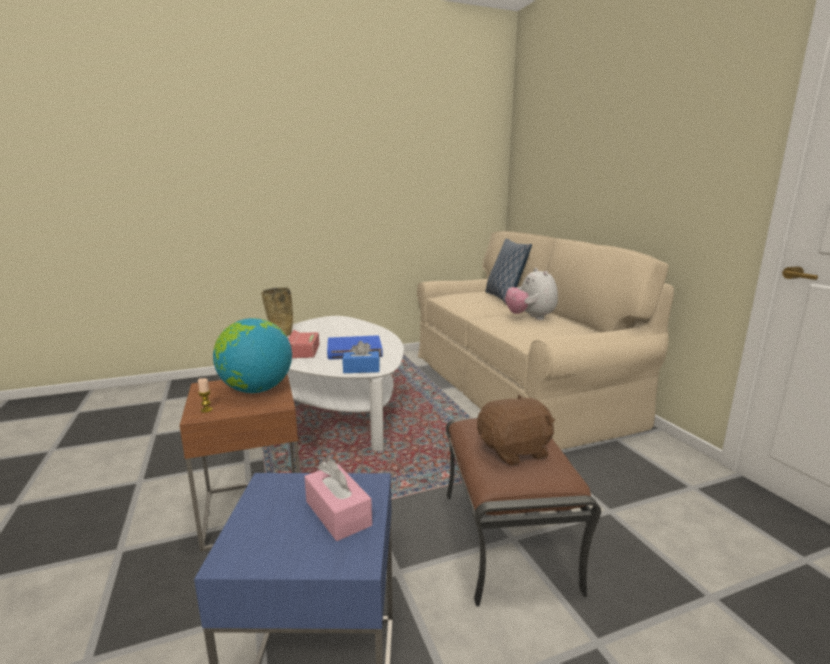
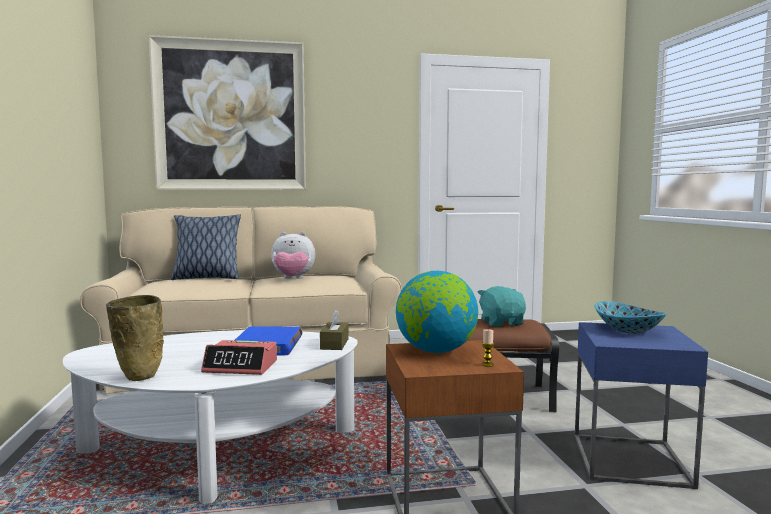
camera: 80 degrees left, 10 degrees down
(338, 513) = (628, 330): pink tissue box -> bowl
(361, 369) = (334, 344): blue tissue box -> brown tissue box
(515, 451) = (502, 323): brown plush toy -> turquoise plush toy
(576, 139) = (230, 116): none -> picture

